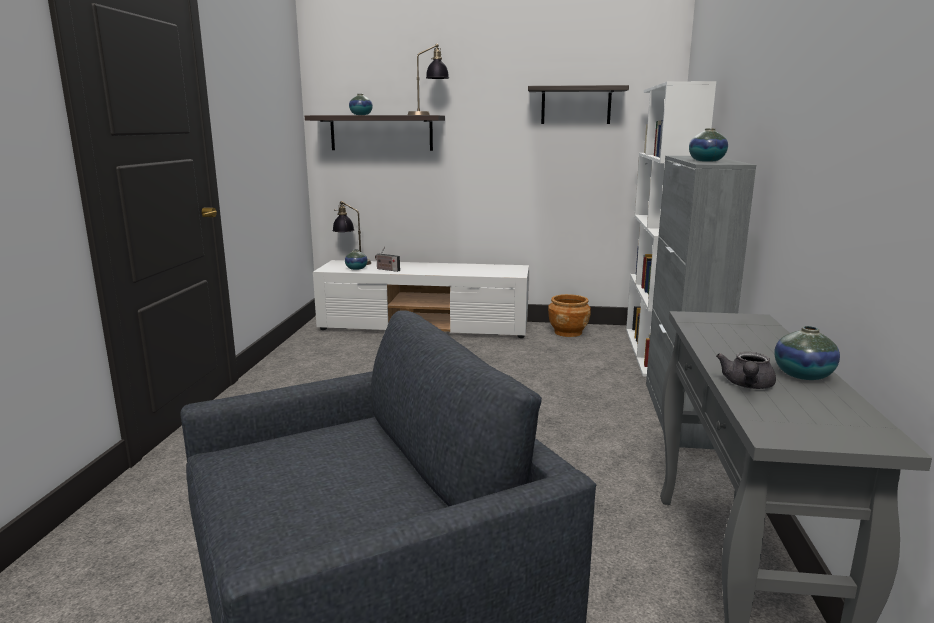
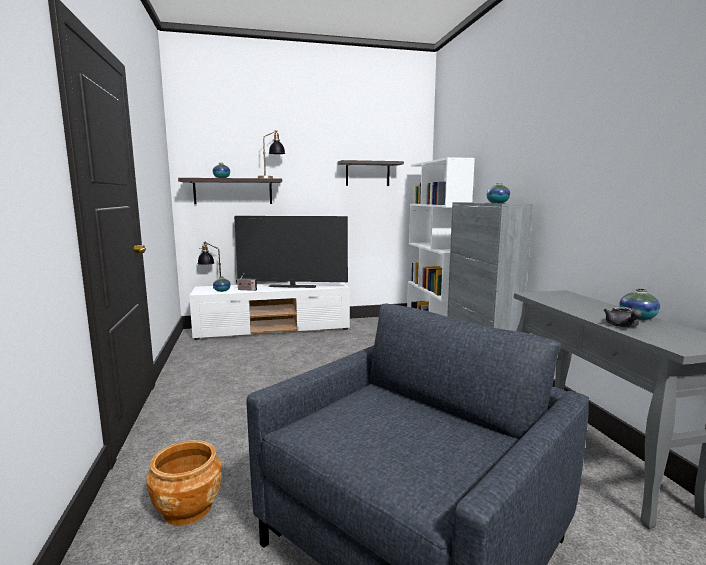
camera: 20 degrees left, 5 degrees down
(451, 269) = (292, 286): none -> television
(567, 332) = (372, 323): brown planter -> brown planter (187, 509)

